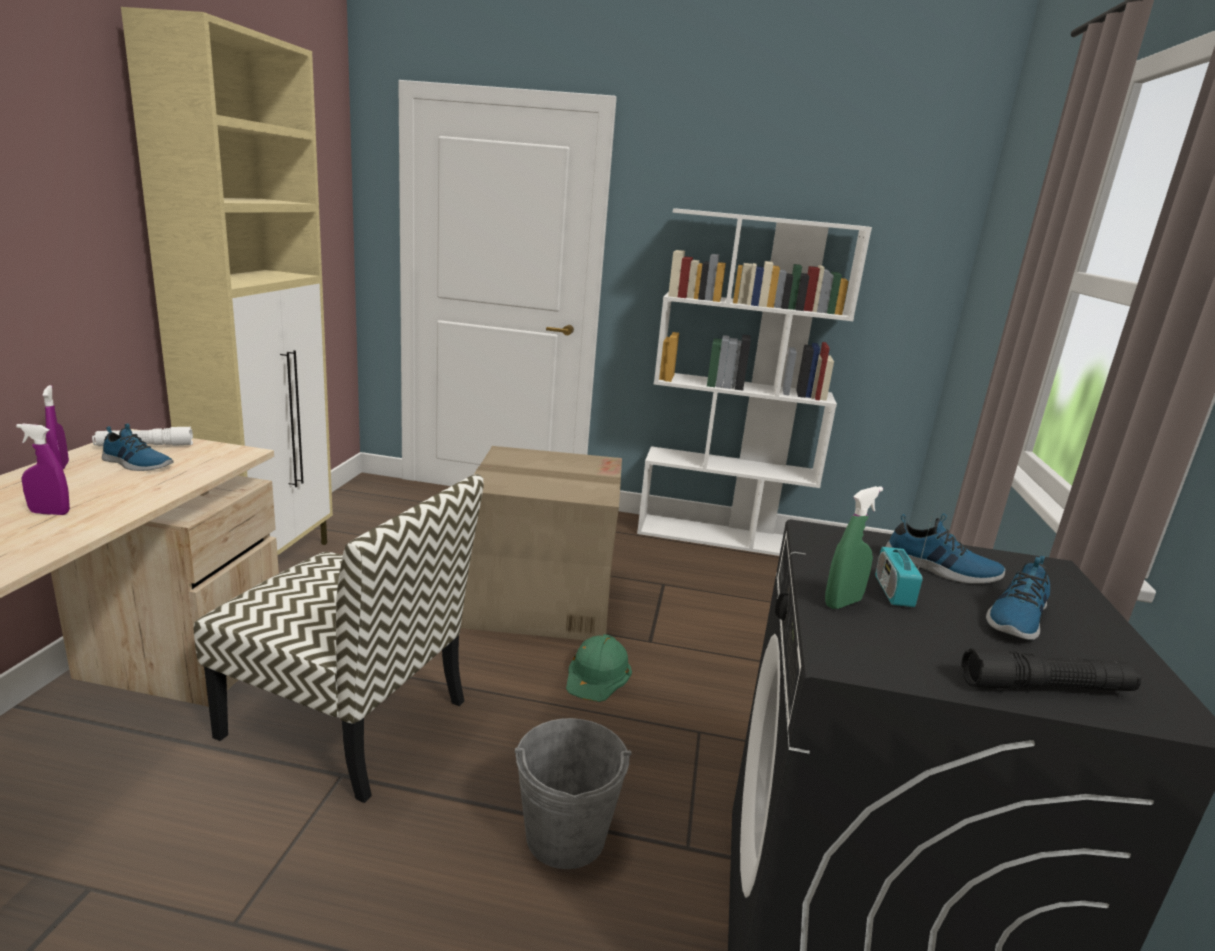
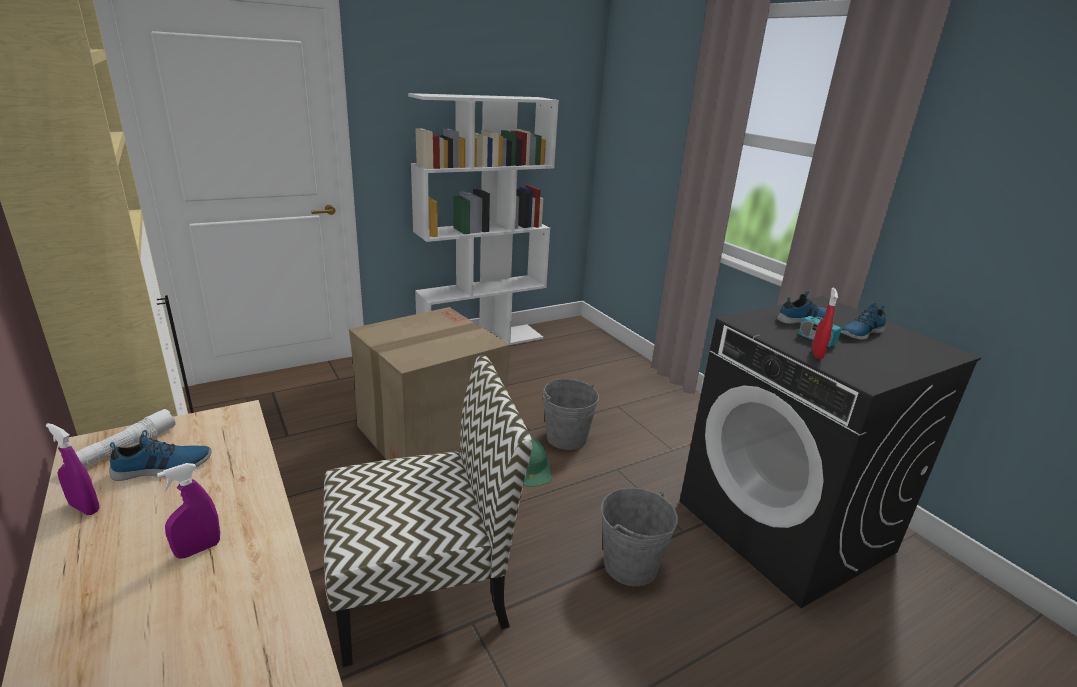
camera: 40 degrees left, 5 degrees up
(683, 669) = (566, 438): none -> grey bucket
(843, 603) = (817, 354): green spray bottle -> red spray bottle
(1015, 617) = (860, 332): shoe -> shoe turned 60 degrees clockwise
(1045, 687) = (917, 360): black flashlight -> none

